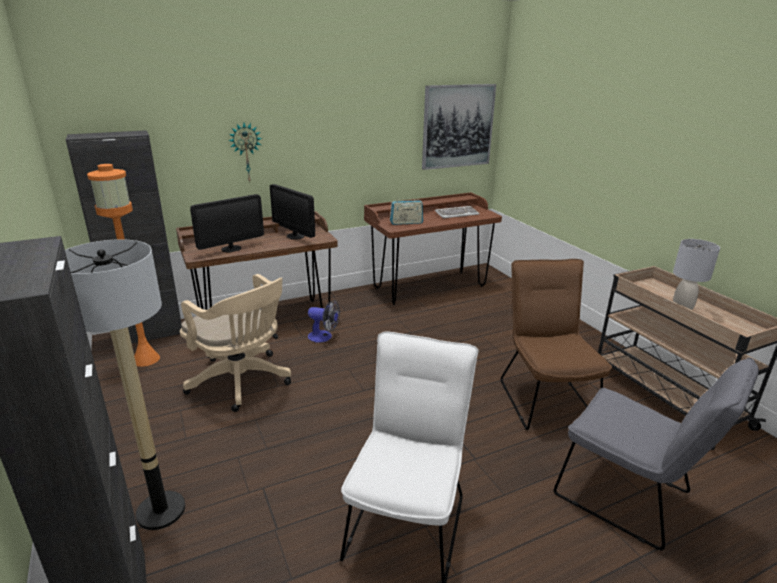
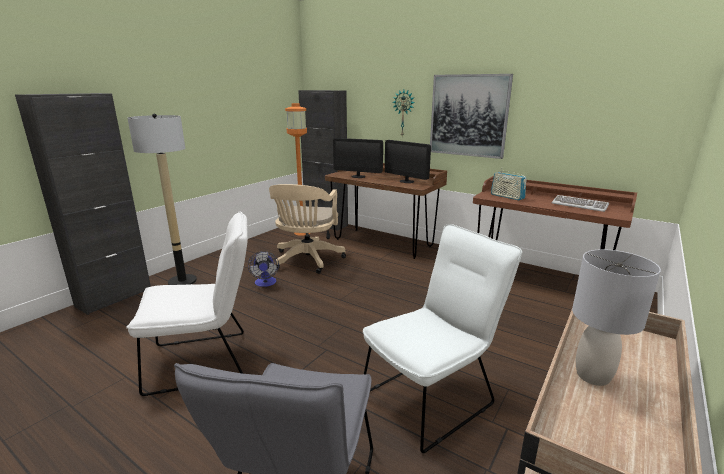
camera: 60 degrees right, 5 degrees down
(295, 236) = (406, 181): monitor -> monitor turned 60 degrees counterclockwise
(324, 337) = (389, 265): fan -> fan (265, 283)
(457, 126) = (629, 108): picture -> picture (468, 115)
(544, 397) = (433, 396): brown chair -> white chair

